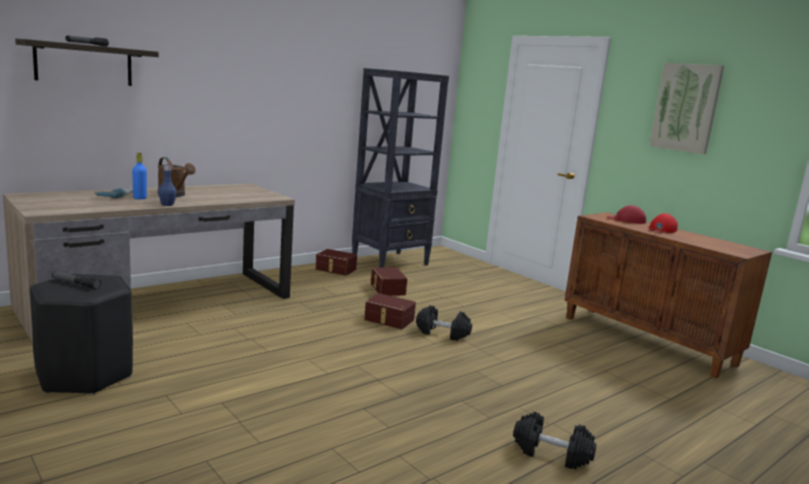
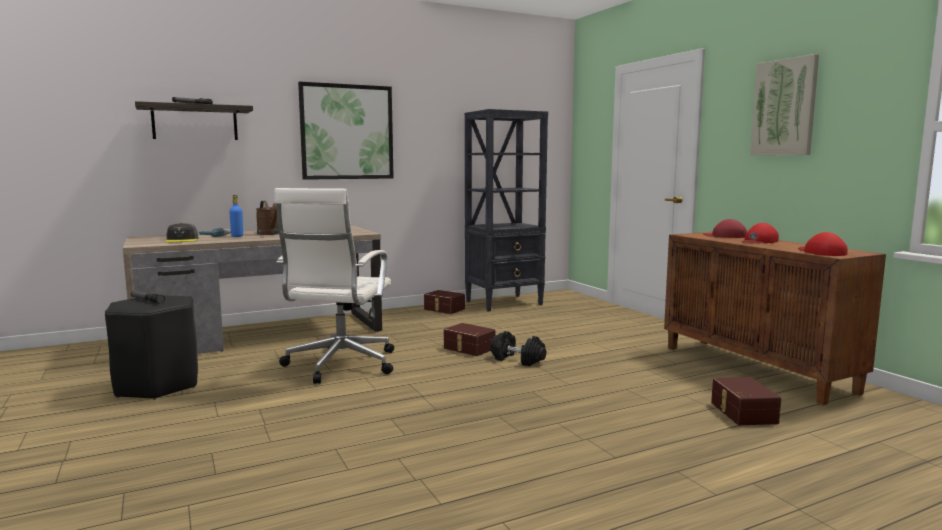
camera: 15 degrees right, 5 degrees down
(82, 203) = (182, 240): none -> grey cap
(167, 204) = (255, 239): blue bottle -> none
(247, 82) = (347, 132): none -> picture
(271, 343) = (339, 365): none -> white office chair
(387, 289) = (485, 324): brown storage box -> brown storage box (742, 413)
(551, 454) = (566, 465): black dumbbell -> none
(725, 249) = (821, 252): none -> red cap

